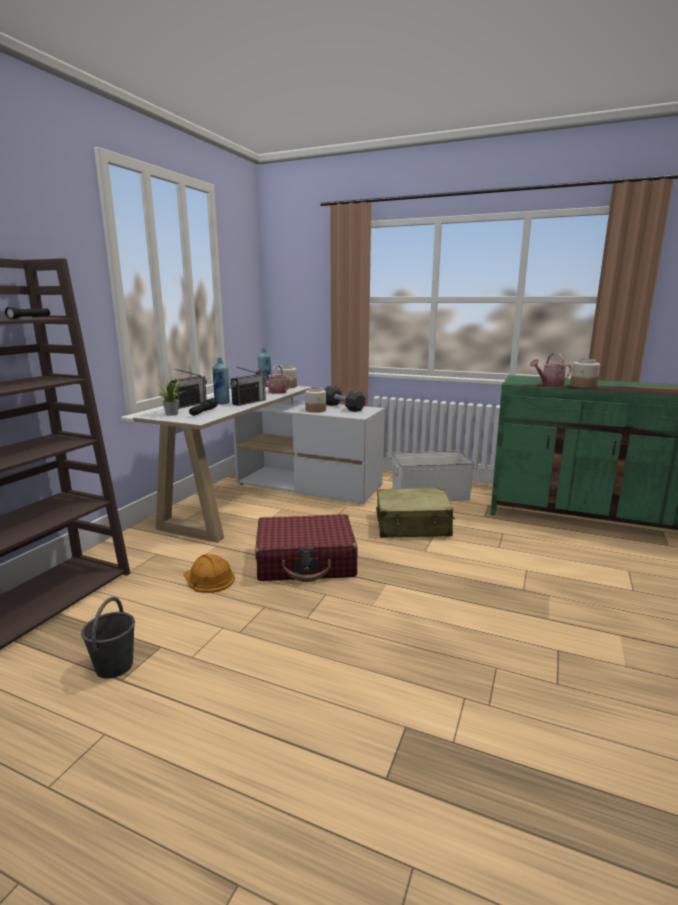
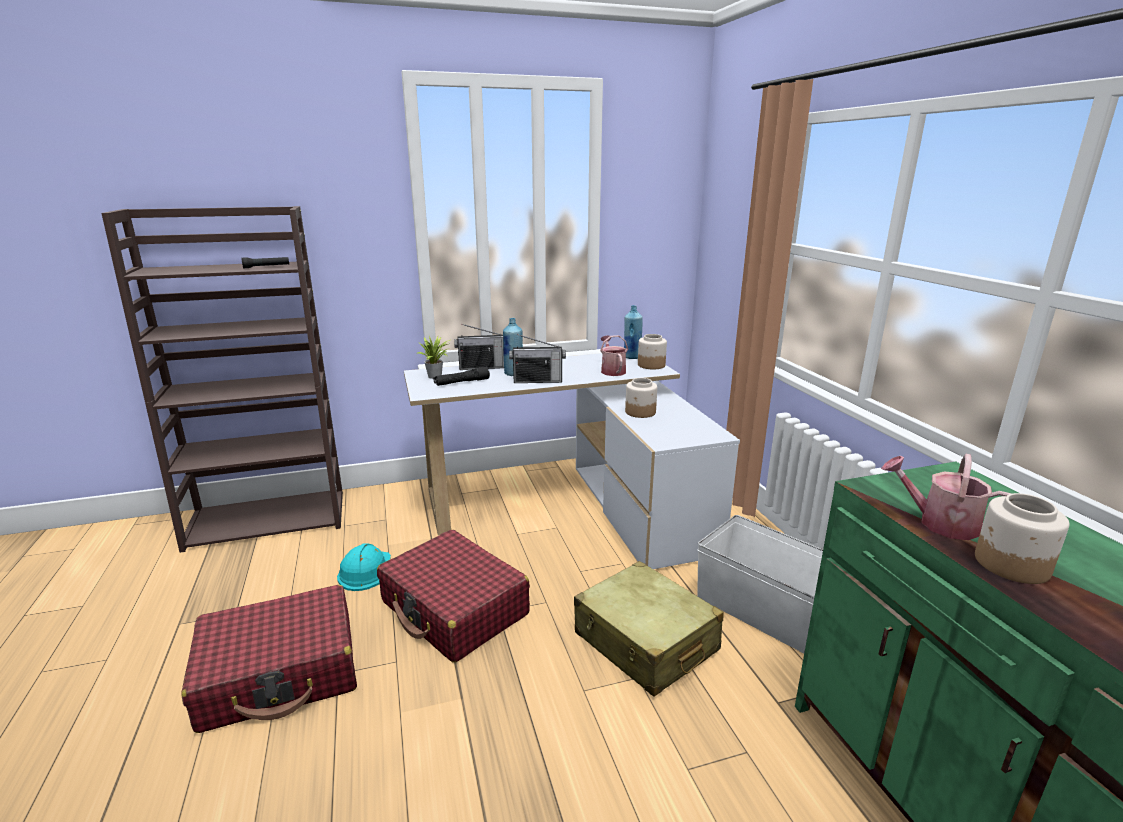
camera: 50 degrees right, 5 degrees up
(114, 666) = (196, 608): grey bucket -> none
(208, 578) = (365, 570): orange hard hat -> turquoise hard hat
(271, 640) = (280, 673): none -> red suitcase
(343, 407) = (685, 419): black dumbbell -> none

